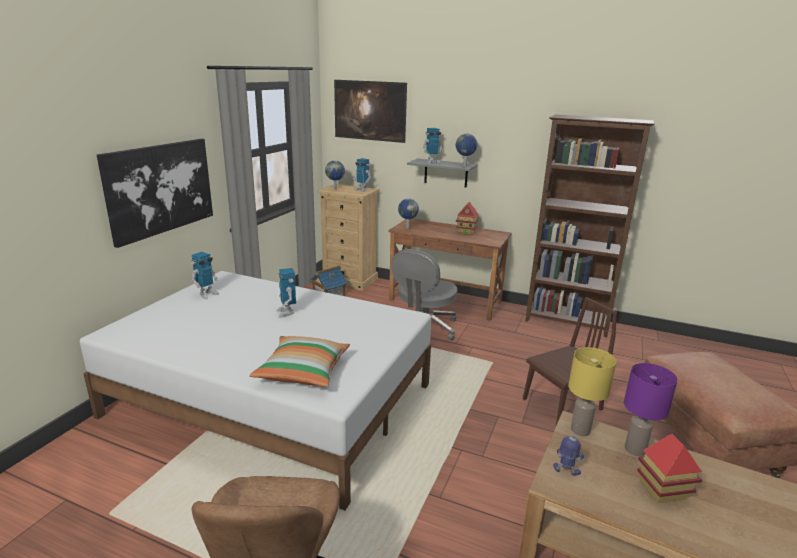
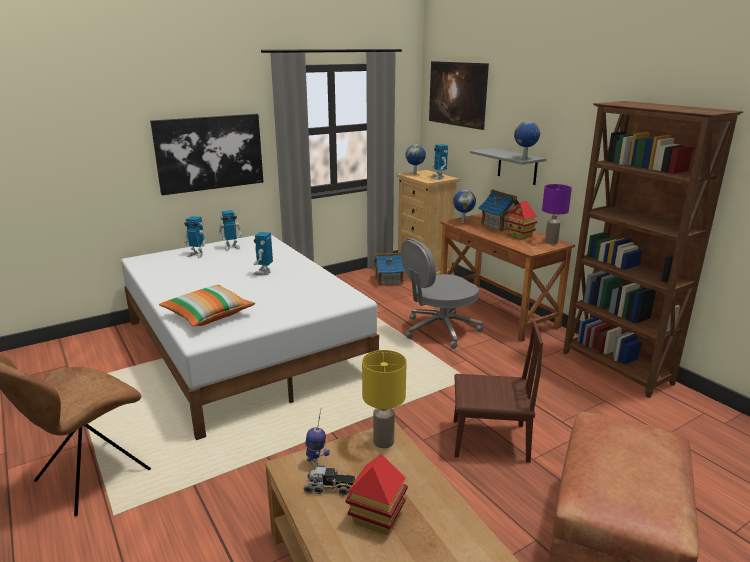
camera: 35 degrees right, 0 degrees up
(432, 162) = (497, 152): toy robot -> toy robot (197, 255)
(439, 226) = (500, 225): none -> toy house
(602, 484) = (330, 487): none -> toy truck
(634, 450) = (408, 478): purple table lamp -> purple table lamp (551, 242)

